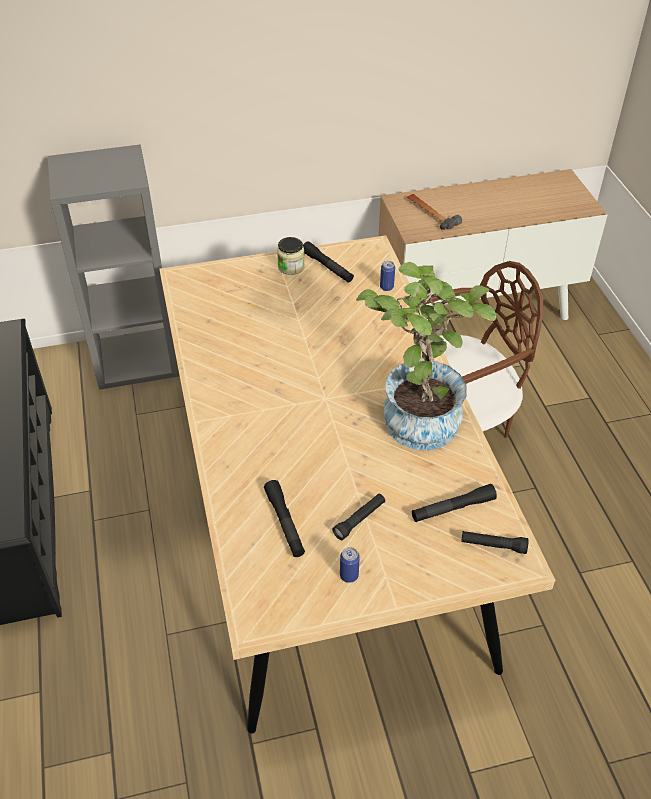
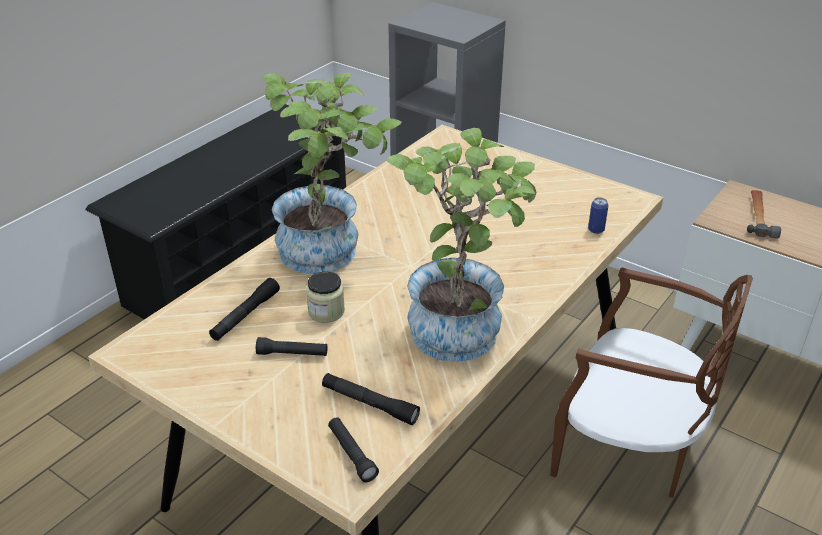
camera: 50 degrees right, 10 degrees down
(253, 428) = (330, 249): none -> potted plant
(291, 267) = (539, 173): jar -> jar (326, 311)
(327, 267) = (569, 189): black flashlight -> none
(349, 575) = (223, 379): can -> none

